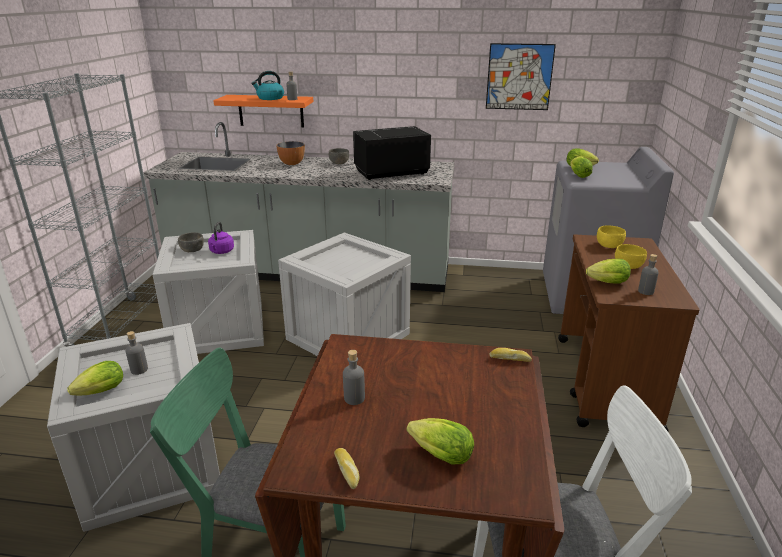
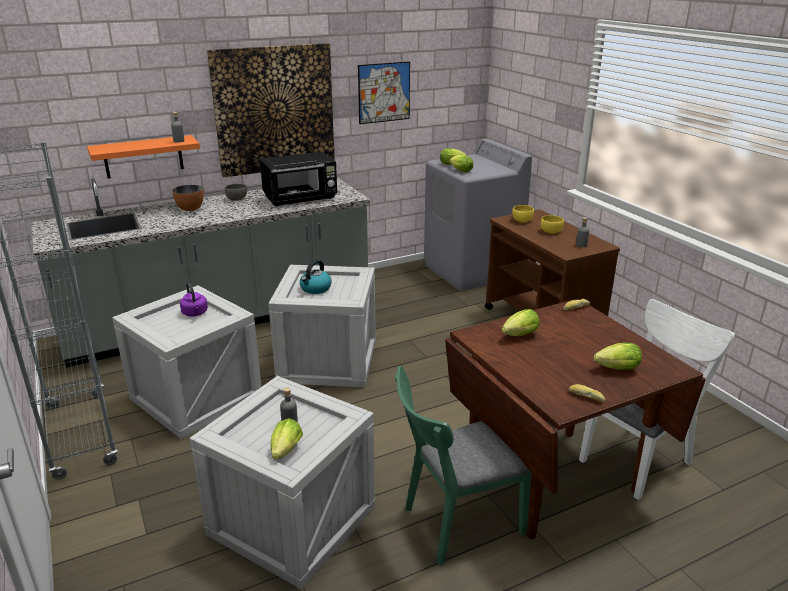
camera: 35 degrees left, 0 degrees up
(192, 250) = (161, 320): grey bowl -> none
(270, 98) = (151, 143): kettle -> kettle (315, 288)
(354, 398) = (529, 361): grey bottle -> none
(390, 172) = (301, 198): black microwave -> black microwave turned 150 degrees counterclockwise
(394, 82) = (274, 109): none -> picture
(605, 283) = (553, 246): lettuce -> lettuce (518, 336)

